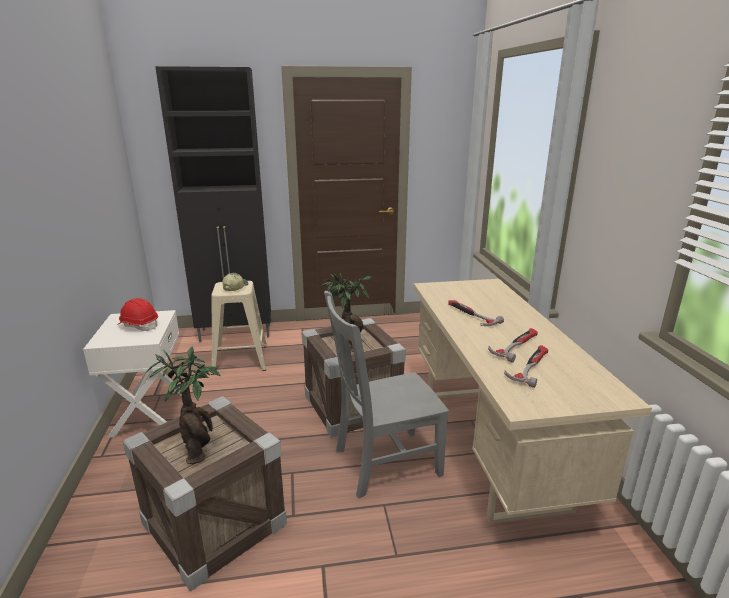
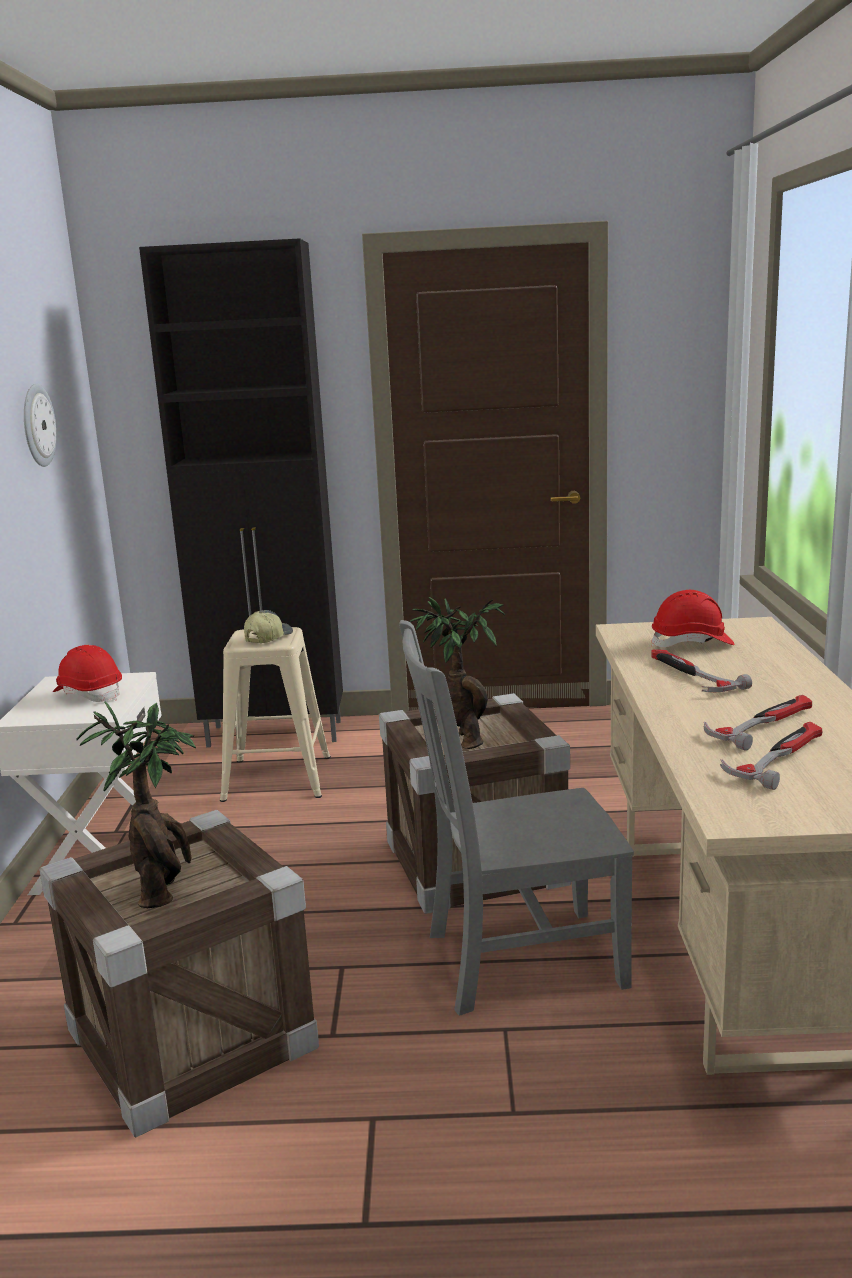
camera: 10 degrees right, 5 degrees down
(98, 169) = (37, 425): none -> wall clock
(465, 295) = (692, 643): none -> red hard hat

